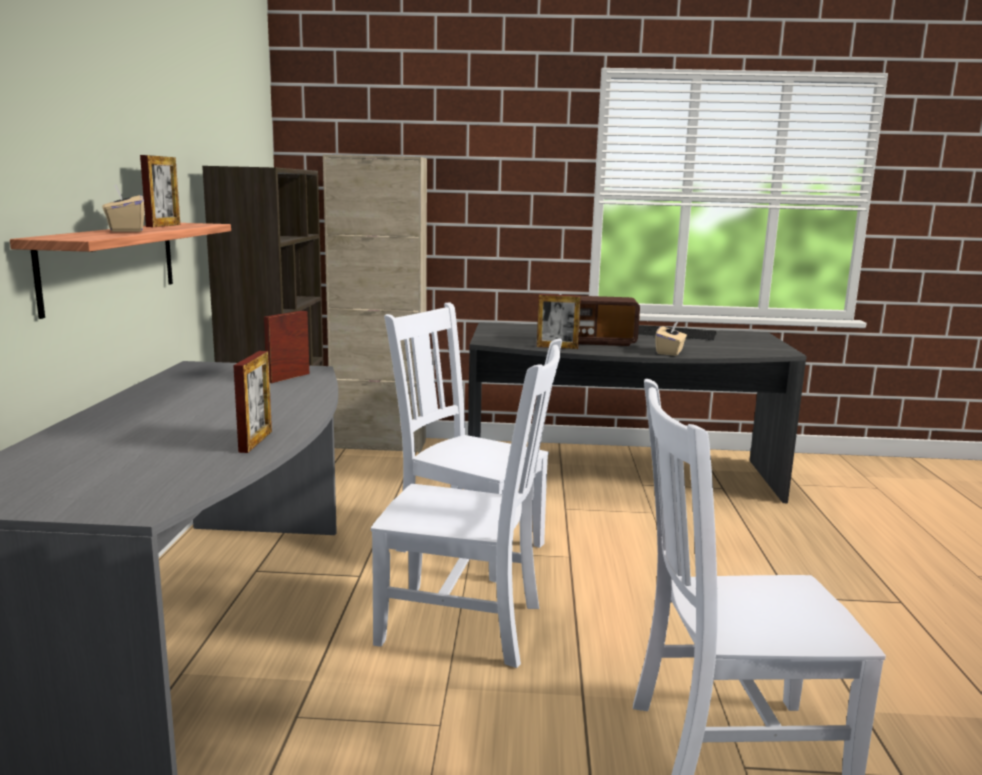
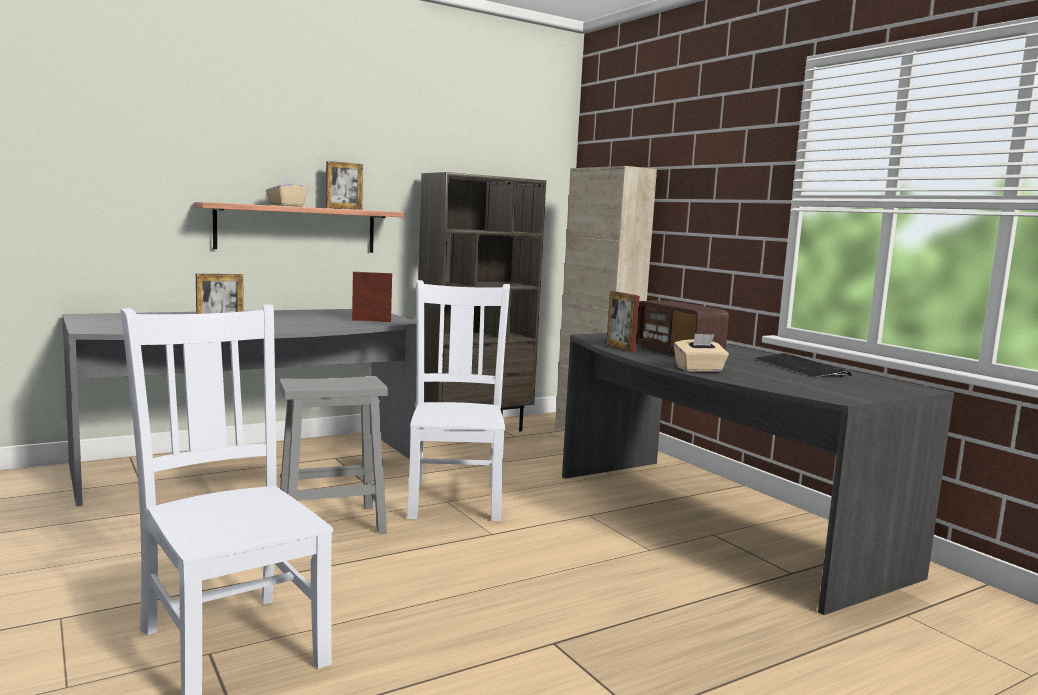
camera: 55 degrees right, 5 degrees down
(466, 625) = (329, 524): white chair -> grey stool

